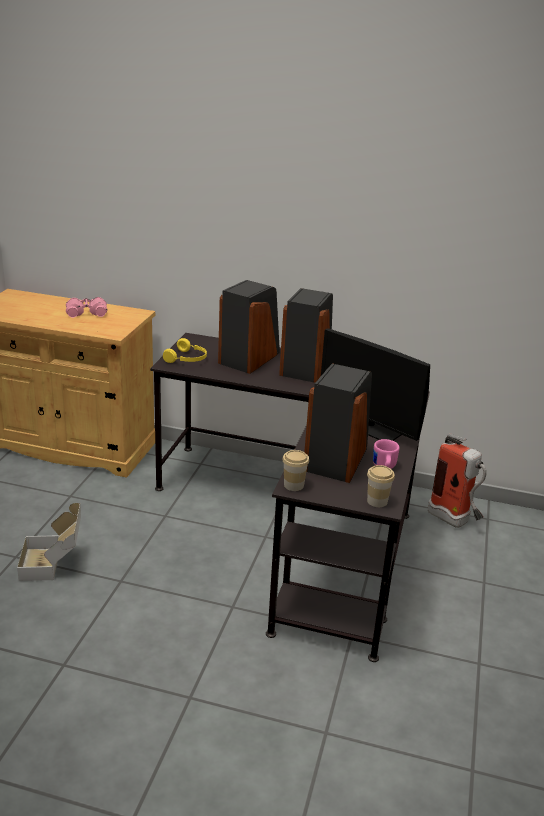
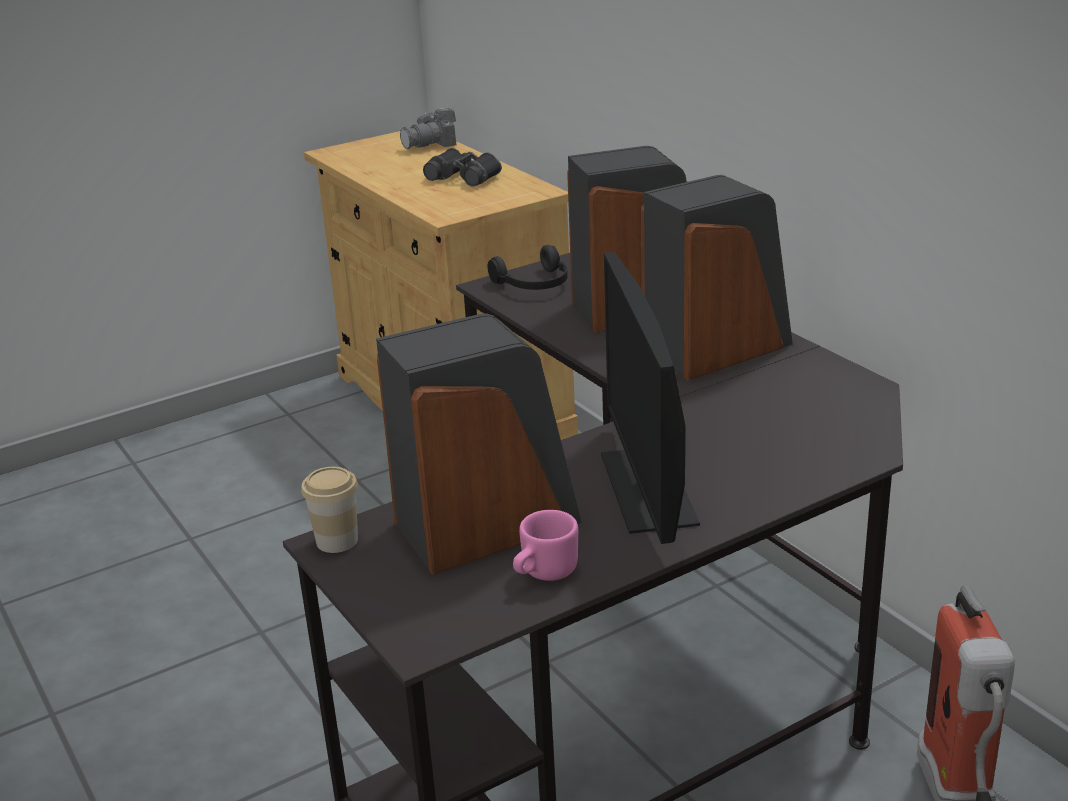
camera: 45 degrees right, 0 degrees up
(33, 298) = (431, 144): none -> camera
(54, 564) = (217, 568): cardboard box -> none
(86, 312) = (465, 177): pink binoculars -> black binoculars
(187, 359) = (534, 284): yellow headphones -> black headphones
(377, 501) = (420, 629): cup -> none

